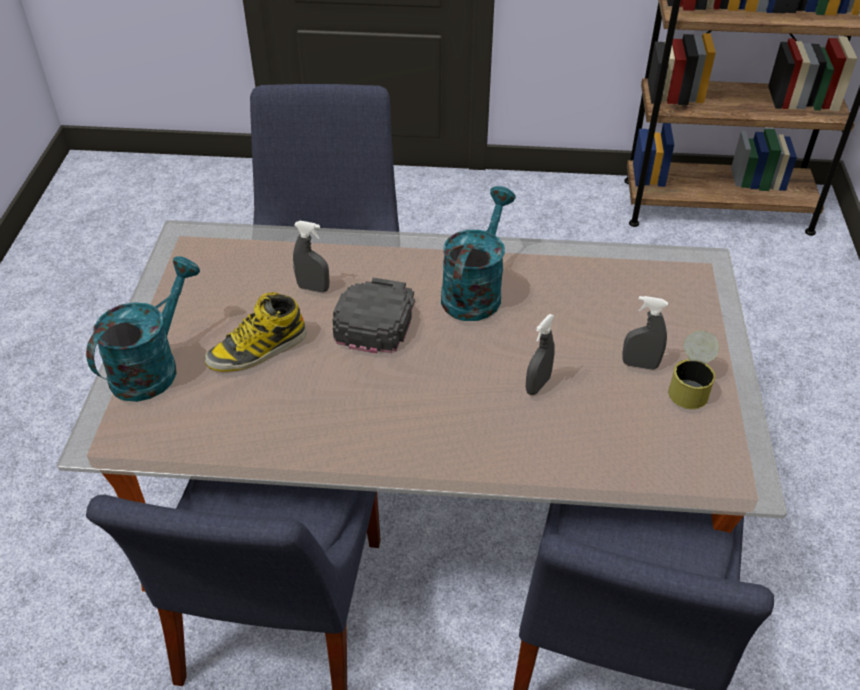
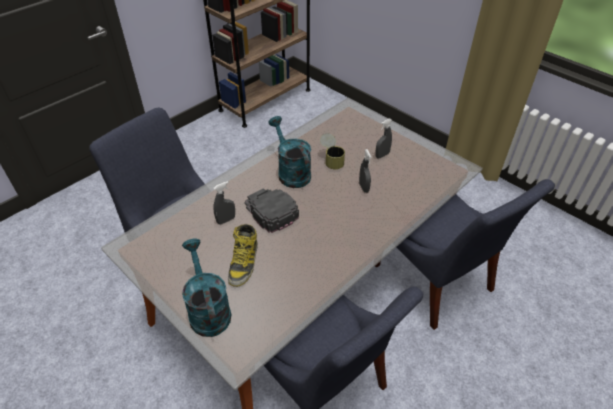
camera: 50 degrees left, 0 degrees up
(691, 385) = (405, 150): can -> can (331, 159)

